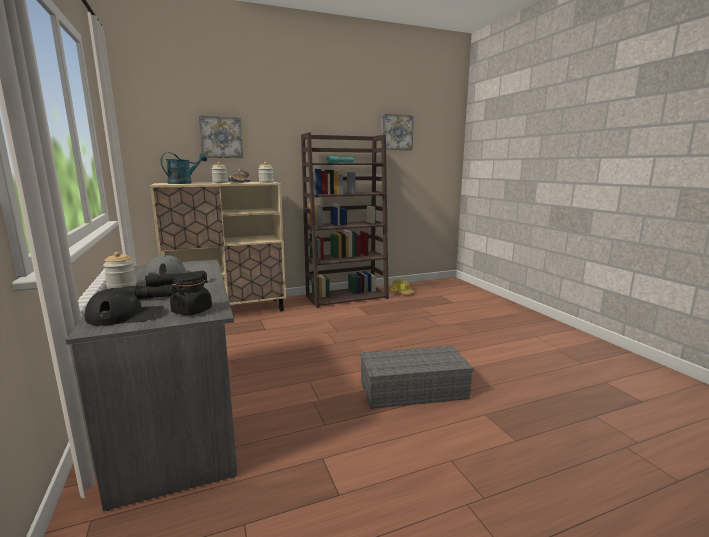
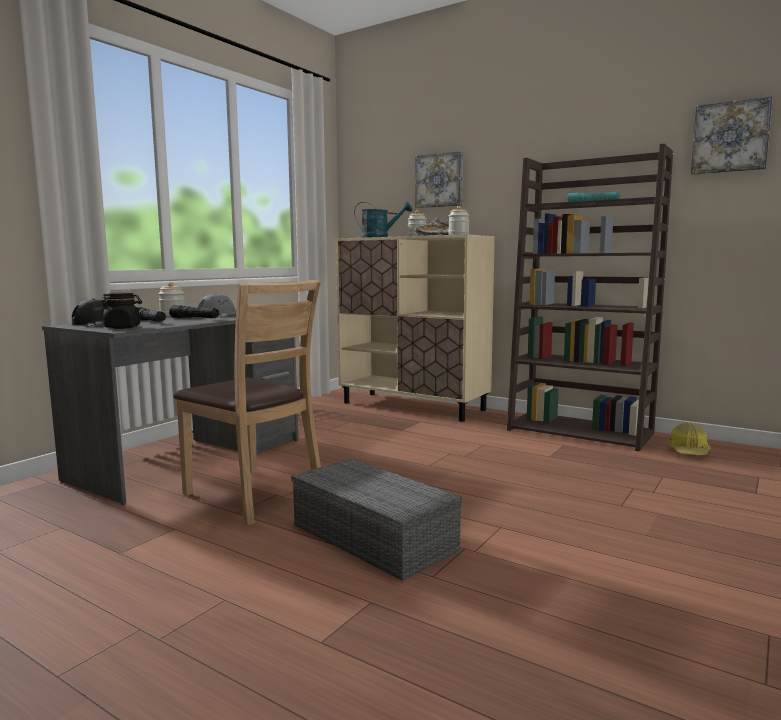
camera: 55 degrees right, 5 degrees down
(302, 410) = (253, 495): none -> brown chair

